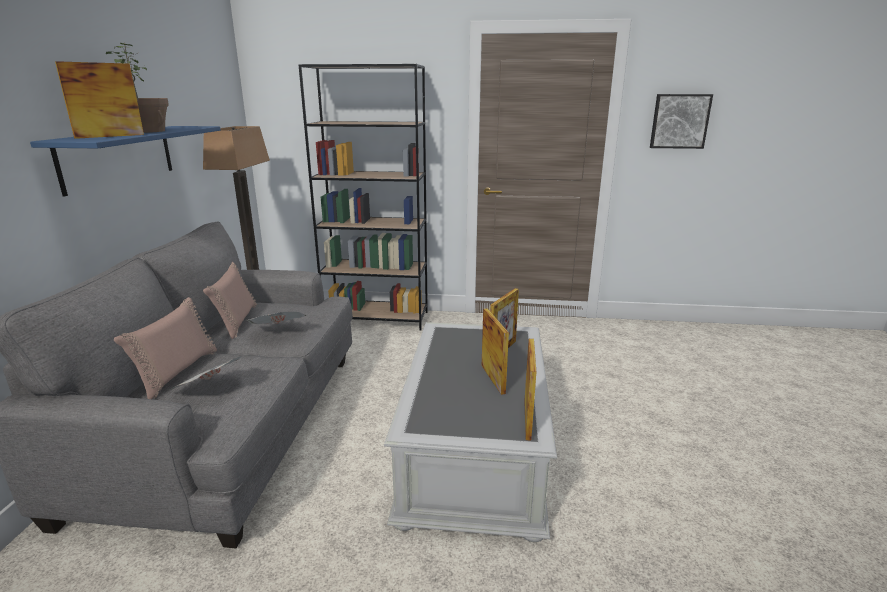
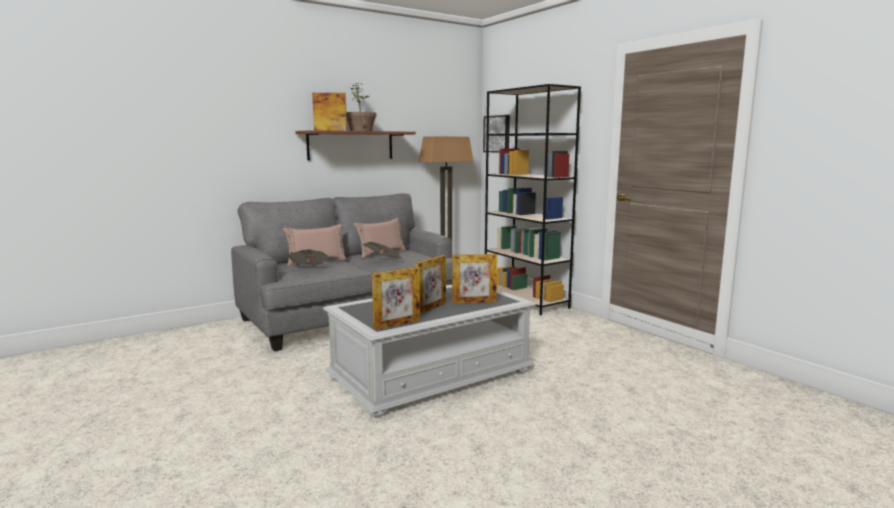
camera: 50 degrees right, 10 degrees down
(119, 157) = (350, 145): blue shelf -> brown shelf
(679, 121) = (823, 127): picture -> picture (497, 134)

